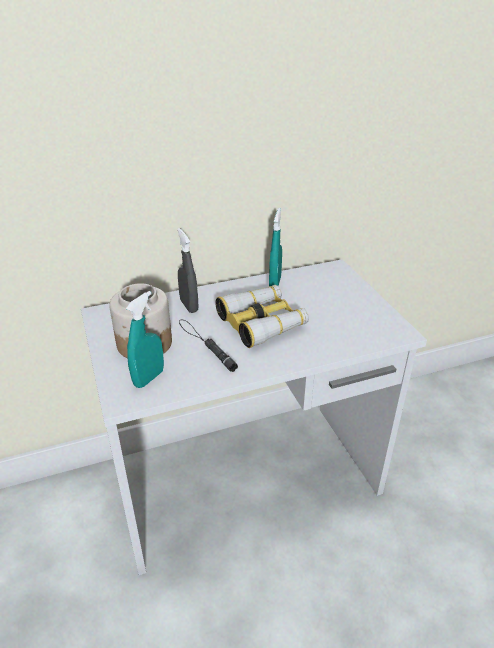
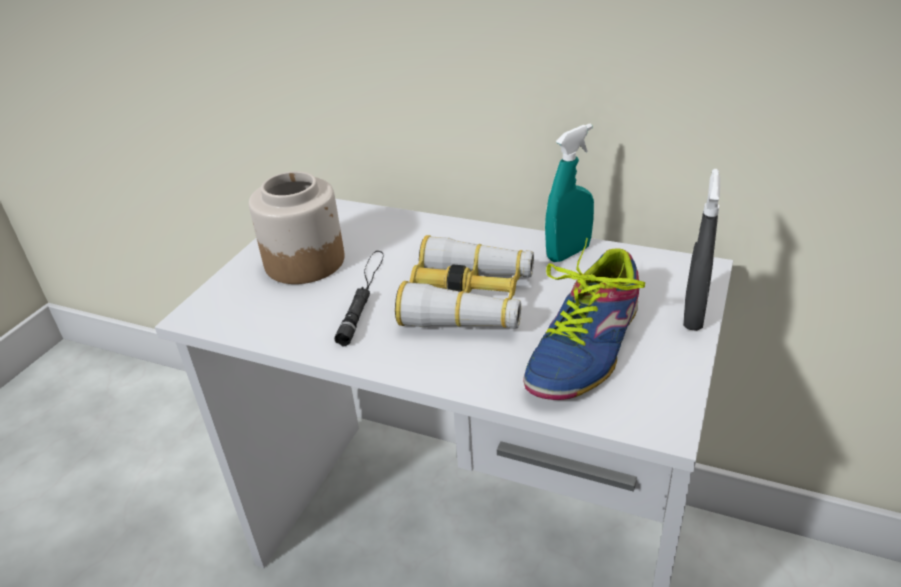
camera: 45 degrees right, 0 degrees up
(149, 378) = (251, 304): turquoise spray bottle -> none
(189, 306) = (414, 238): grey spray bottle -> grey spray bottle (693, 315)
(337, 318) = (586, 346): none -> shoe

